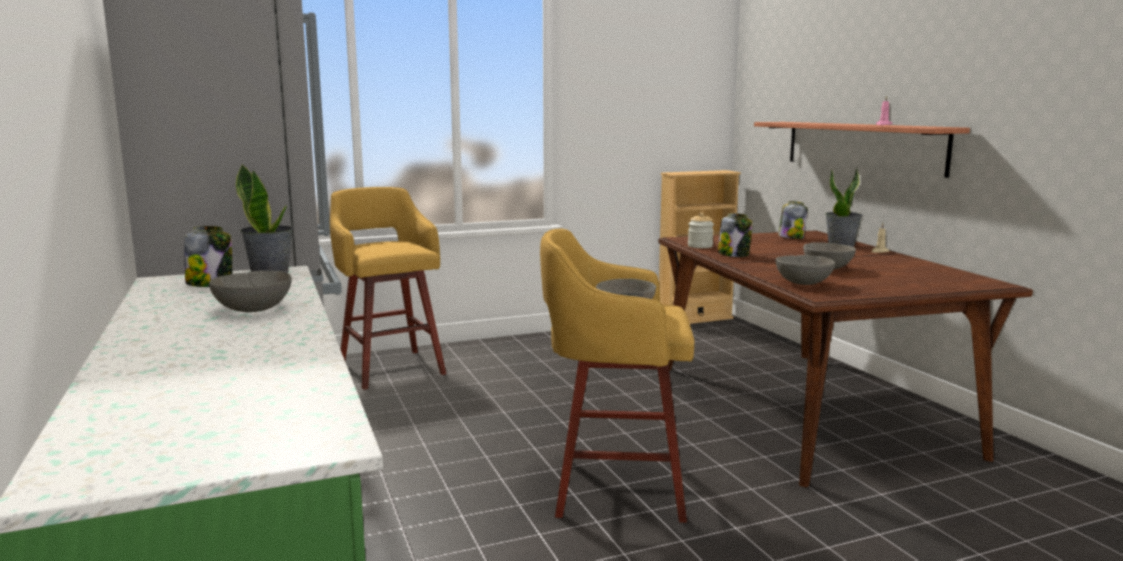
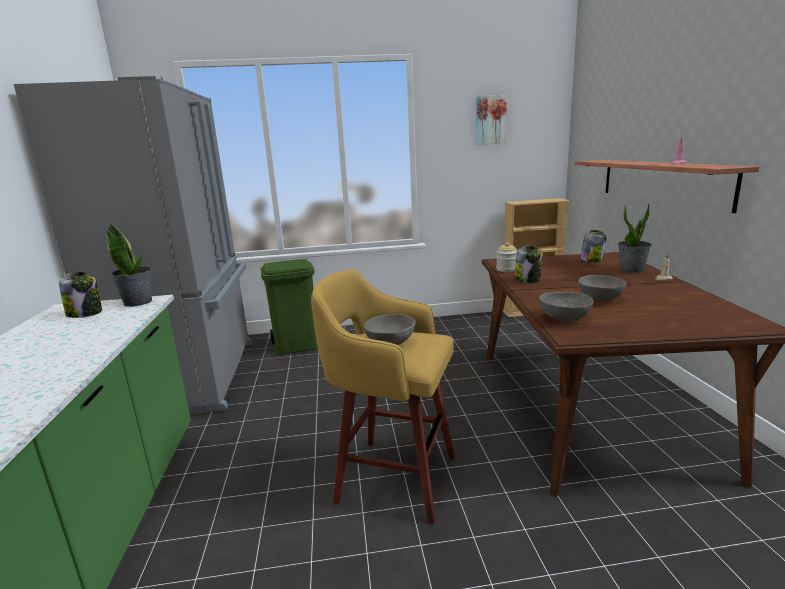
camera: 15 degrees right, 5 degrees up
(252, 310) = (67, 347): grey bowl -> none
(390, 368) = (297, 345): yellow stool -> green trash can
(644, 66) = (490, 120): none -> picture

